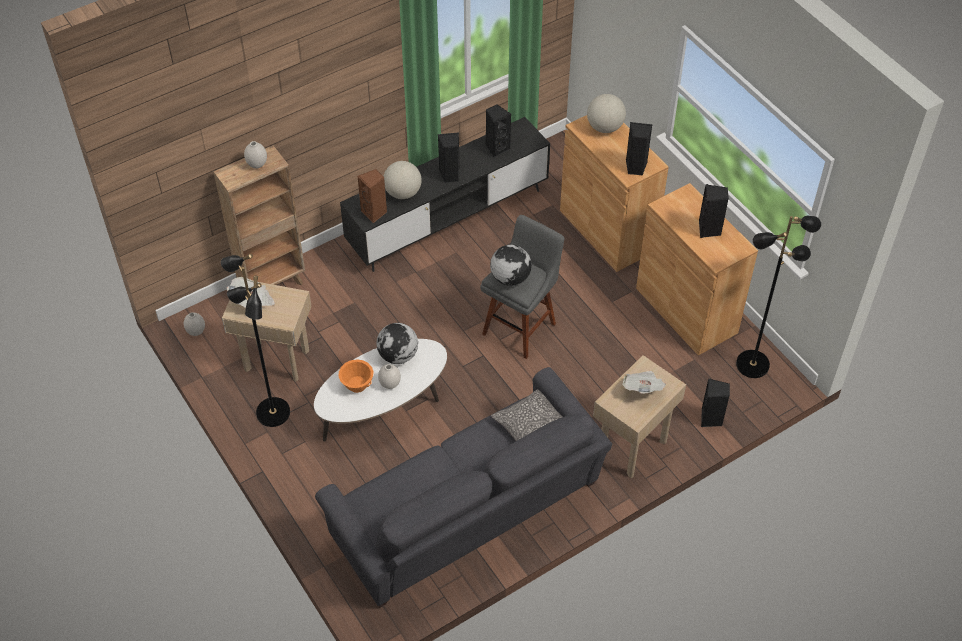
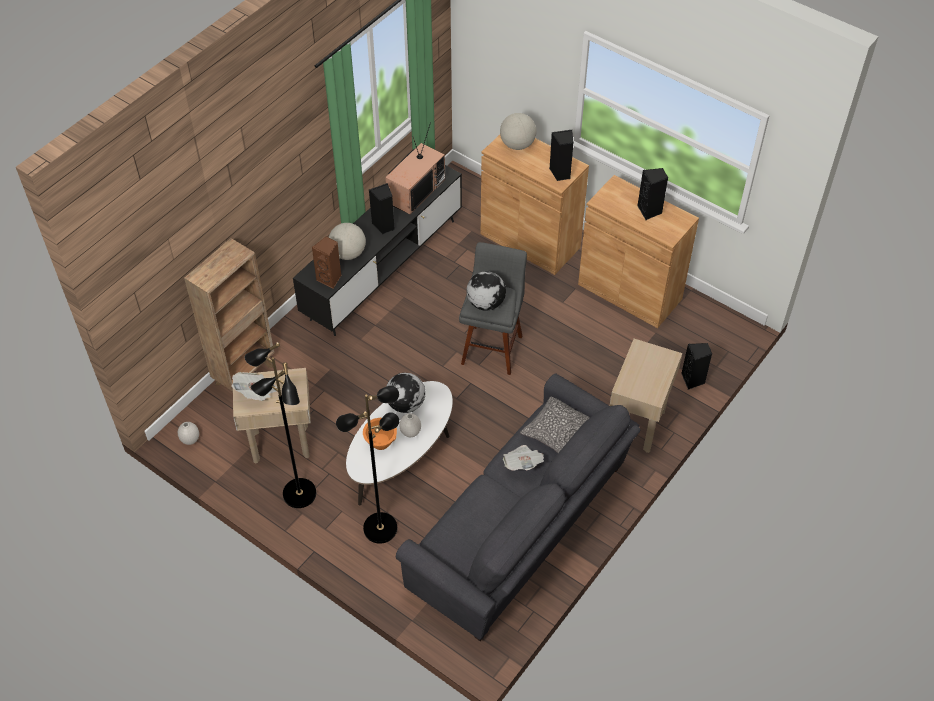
camera: 20 degrees left, 0 degrees up
(257, 164) = (224, 260): white vase -> none
(496, 148) = (415, 190): black speaker -> television
(643, 388) = (647, 368): newspaper -> newspaper (522, 464)
(752, 363) = (706, 322): black floor lamp -> black floor lamp (380, 527)

